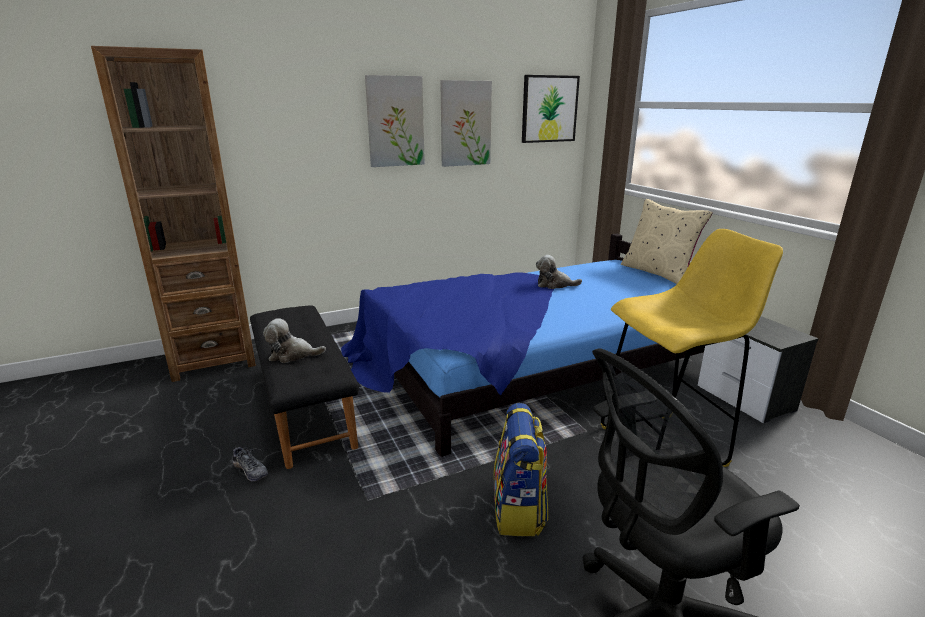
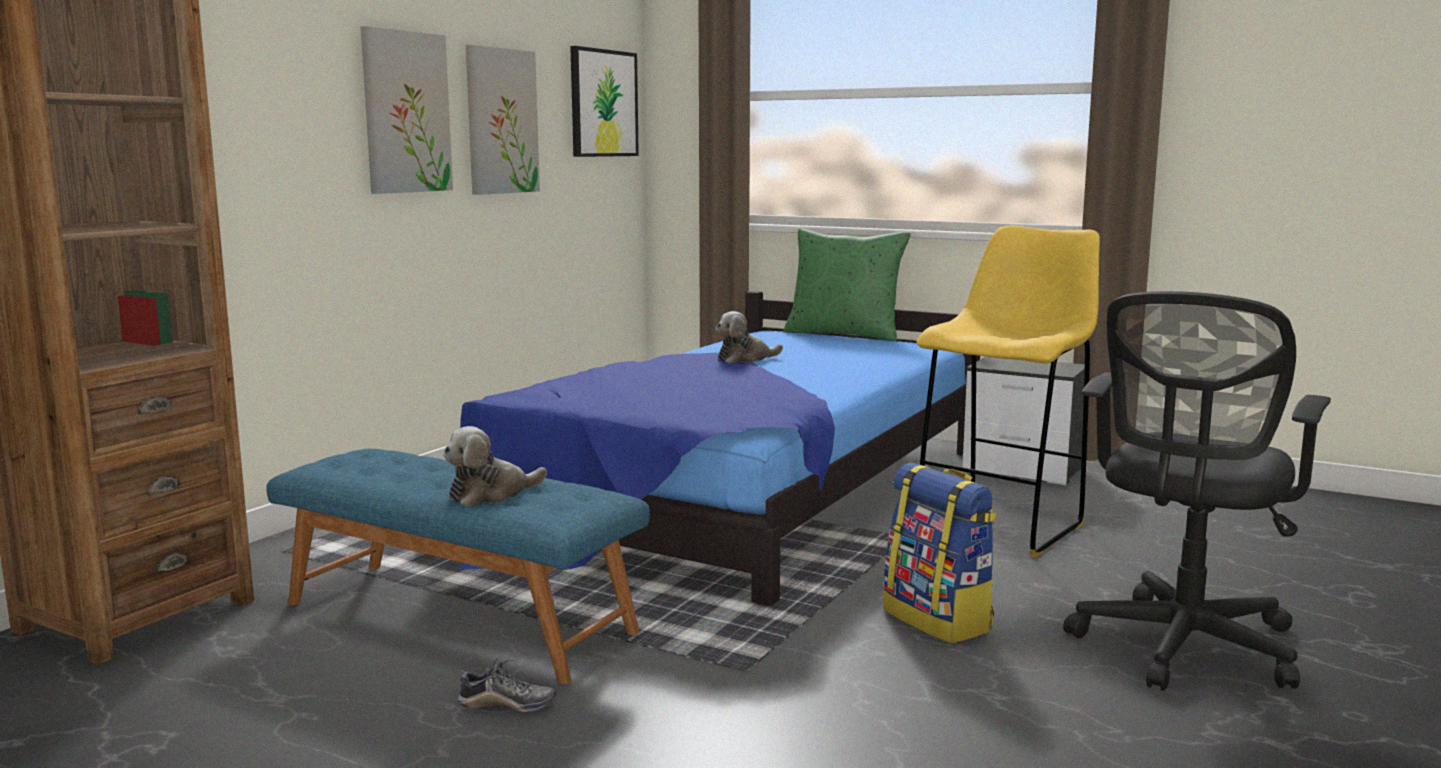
camera: 35 degrees left, 10 degrees down
(306, 405) = (460, 617): black bench -> blue bench
(658, 273) = (844, 334): beige pillow -> green pillow

